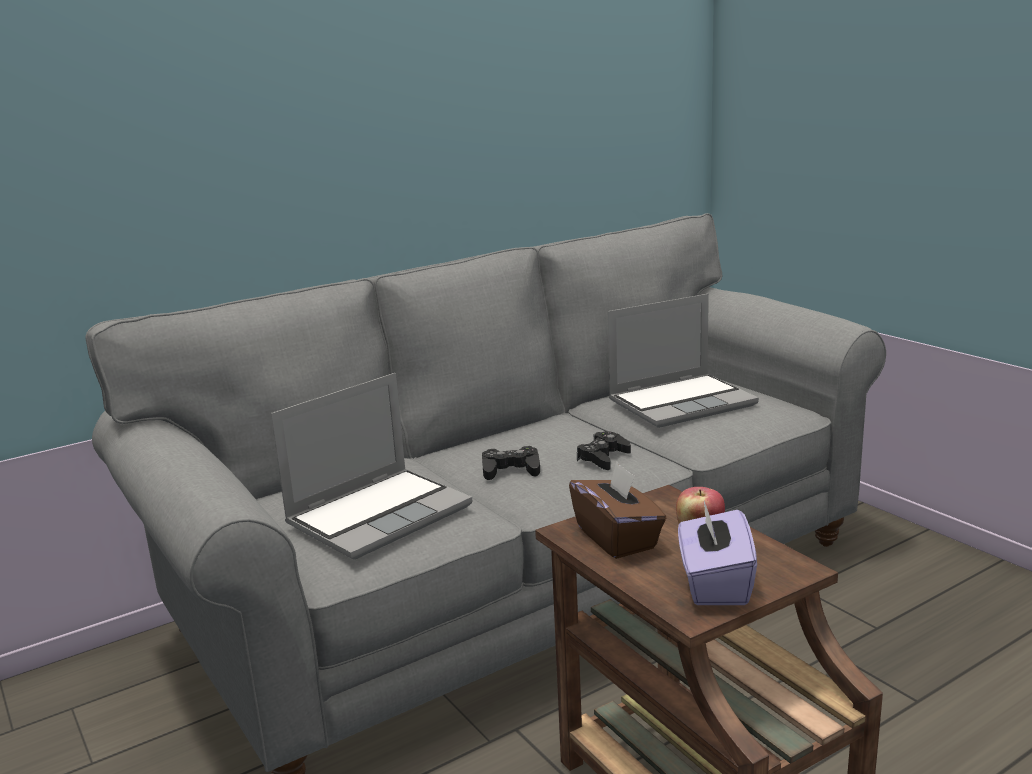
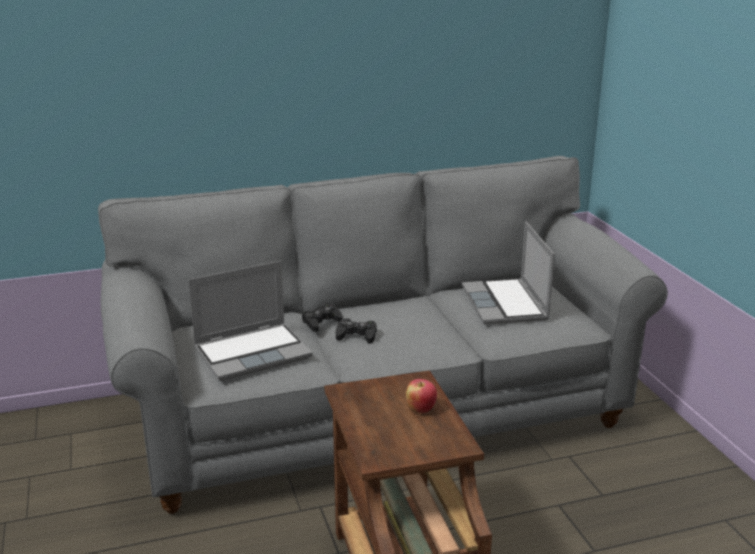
camera: 15 degrees right, 5 degrees up
(603, 458) = (423, 338): black game controller -> black game controller (321, 322)
(617, 538) = (368, 401): brown tissue box -> none
(682, 402) = (506, 304): laptop -> laptop turned 90 degrees clockwise
(714, 584) = (402, 444): purple tissue box -> none

